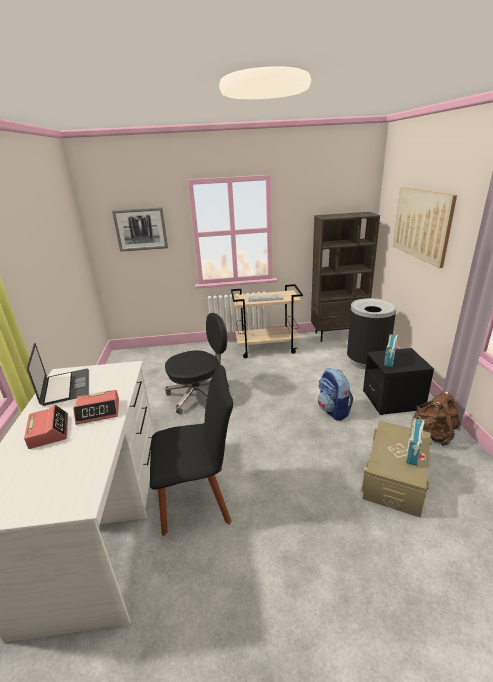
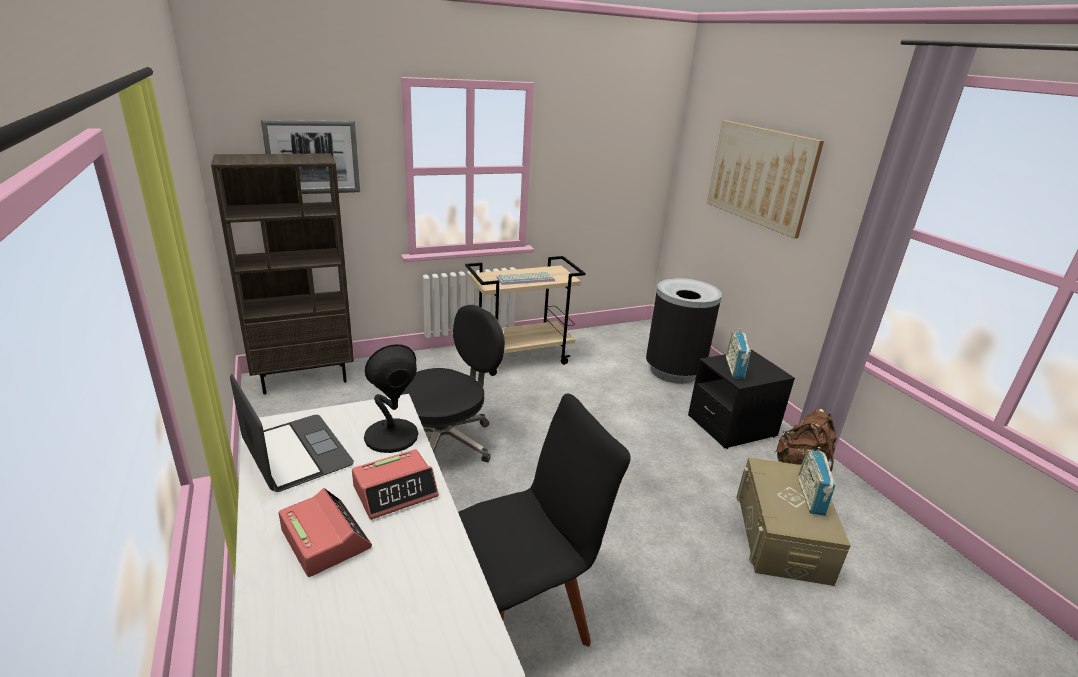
camera: 20 degrees left, 0 degrees up
(116, 383) = (391, 436): none -> black table lamp
(333, 411) = (661, 449): backpack -> none
(338, 335) = (617, 333): brown bookcase -> brown bookcase (305, 378)

